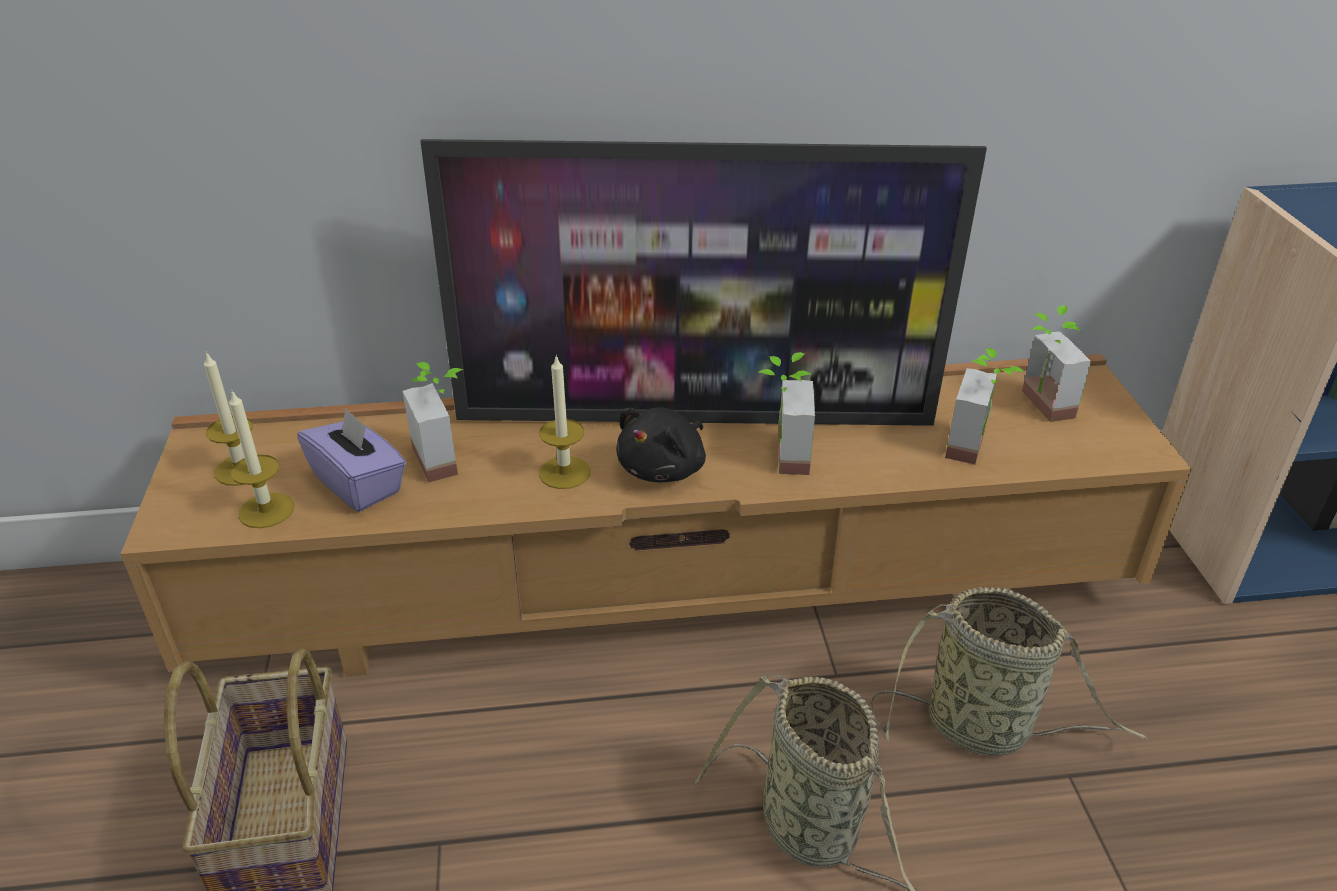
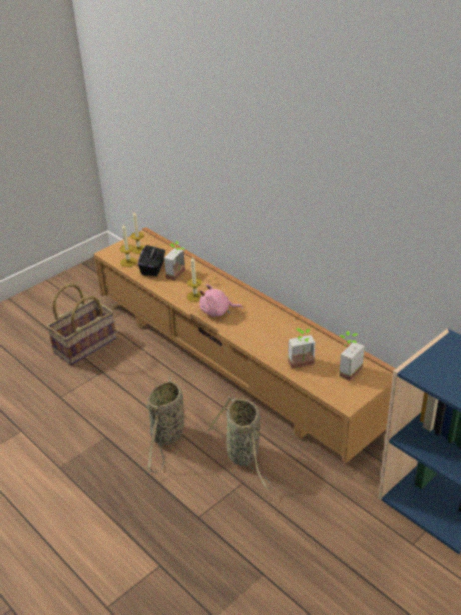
camera: 55 degrees right, 0 degrees up
(359, 484) = (153, 268): purple tissue box -> black tissue box
(664, 468) = (217, 311): black plush toy -> pink plush toy
(696, 418) = (249, 305): television -> none
(780, 455) = (249, 329): potted plant -> none

